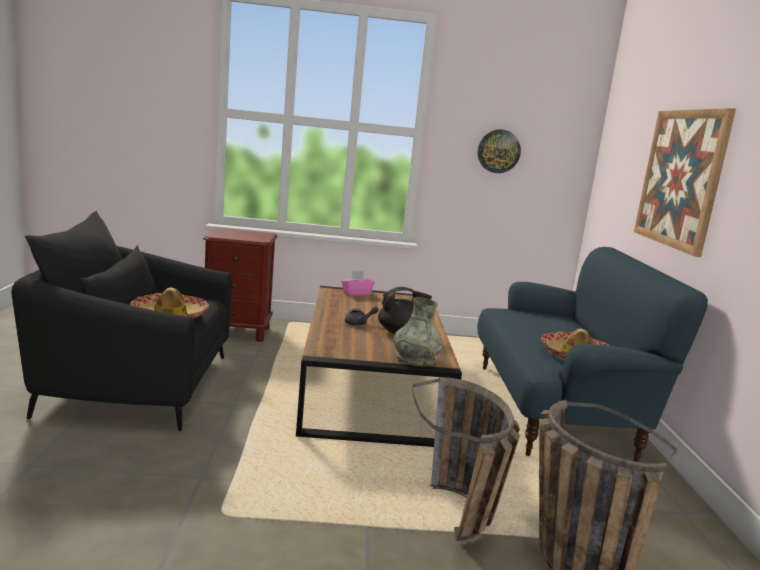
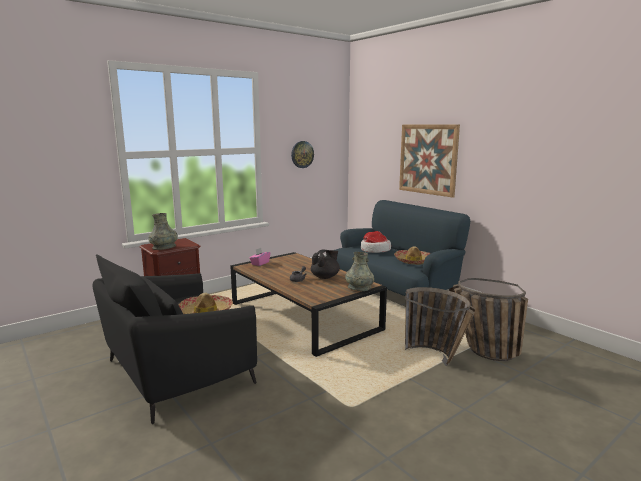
camera: 35 degrees left, 0 degrees up
(228, 235) = (164, 247): none -> grey vase
(545, 324) = (374, 250): none -> hat

